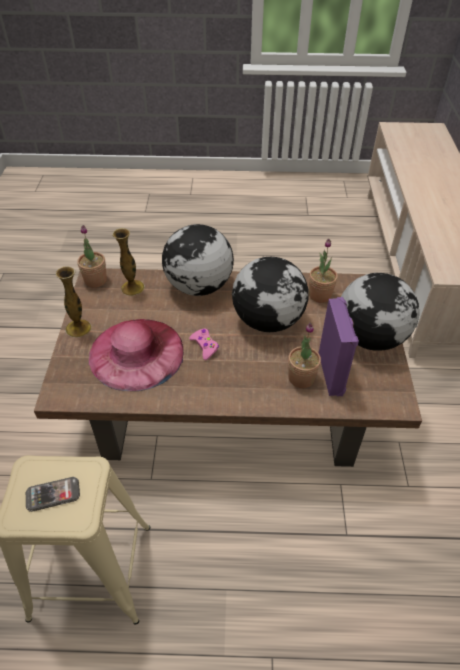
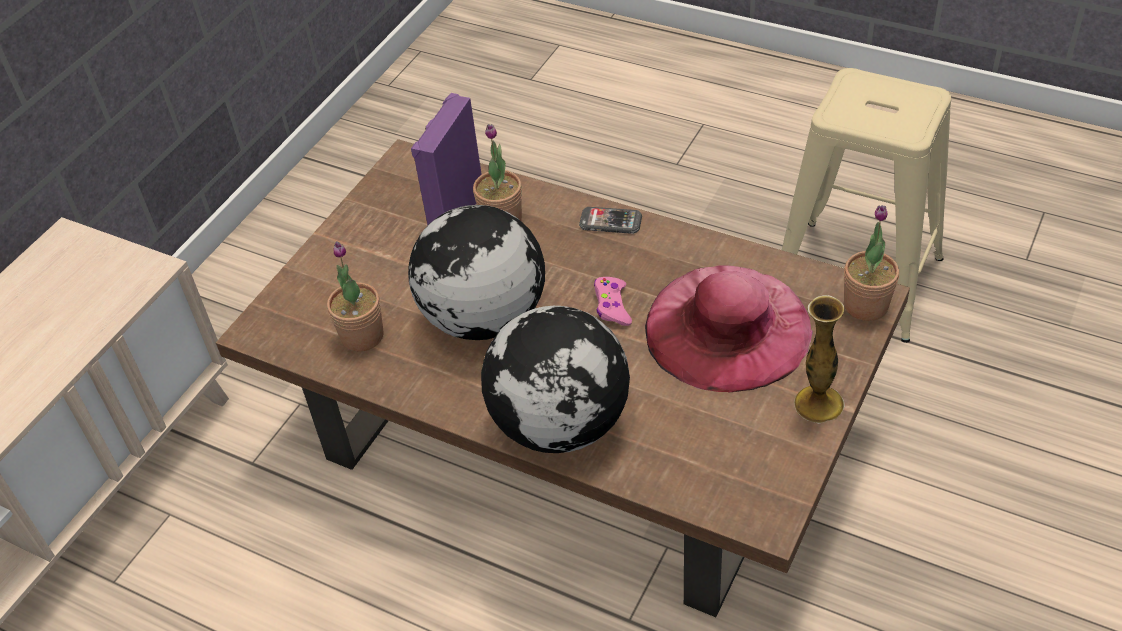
camera: 150 degrees left, 0 degrees up
(53, 494) = (882, 105): phone -> phone (610, 222)
(95, 280) = (762, 508): potted plant -> potted plant (866, 306)
(132, 288) = (690, 463): vase -> none
(370, 337) = (354, 246): globe -> none

